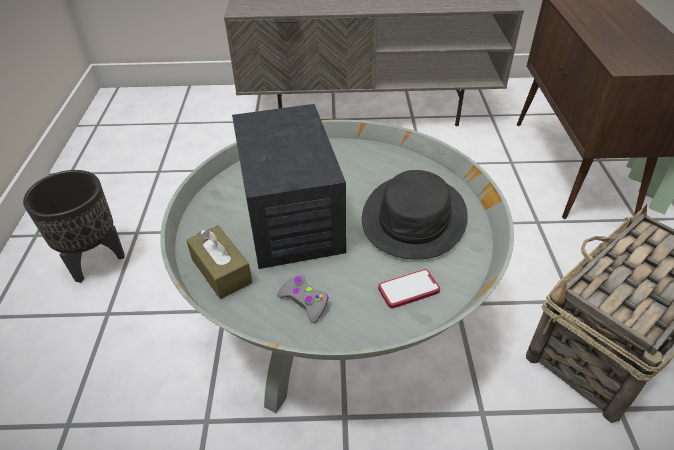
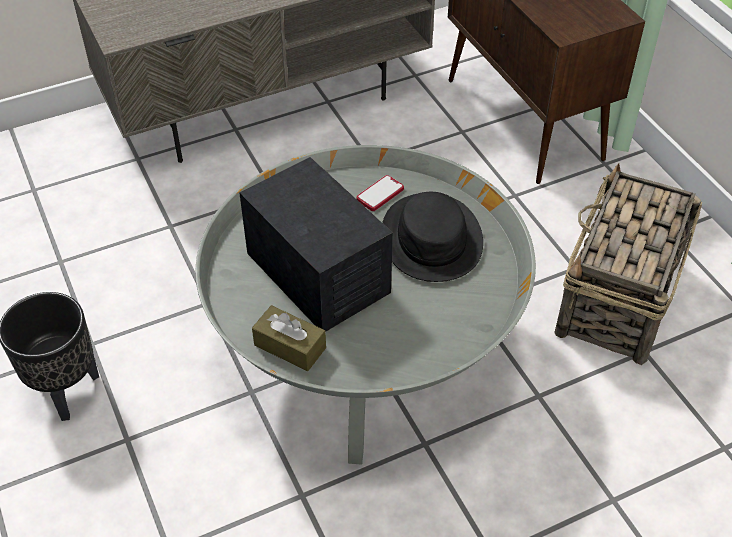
camera: 25 degrees left, 5 degrees up
(304, 301) = (382, 348): grey game controller -> none
(408, 290) = (462, 307): phone -> phone (380, 194)

